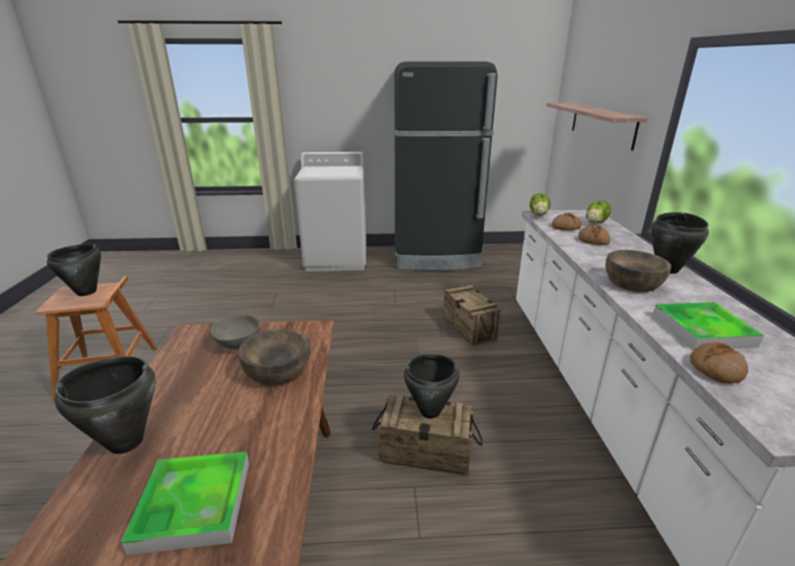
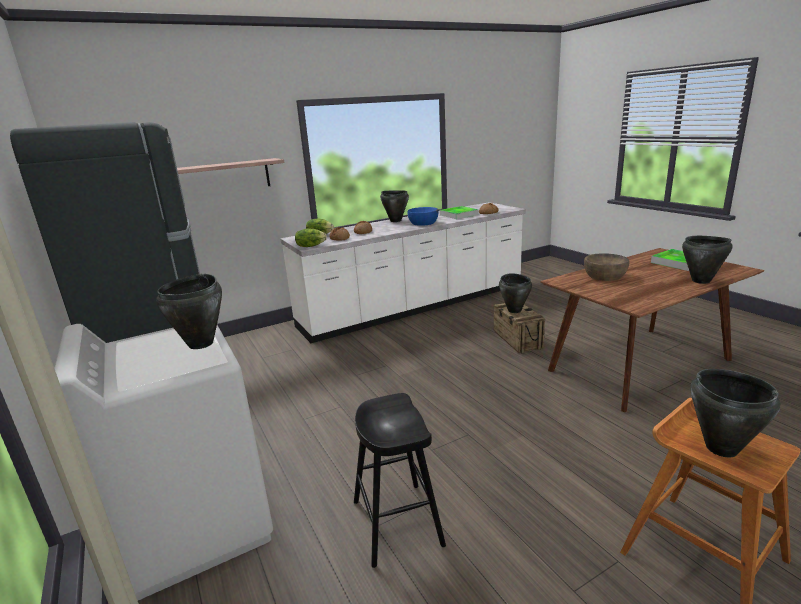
camera: 115 degrees left, 5 degrees down
(238, 344) = (611, 291): grey bowl -> none
(271, 298) = (397, 522): none -> black stool
(328, 174) = (201, 343): none -> black cooking pot
(469, 328) = (361, 358): crate -> none
(632, 283) = (423, 223): brown bowl -> blue bowl

